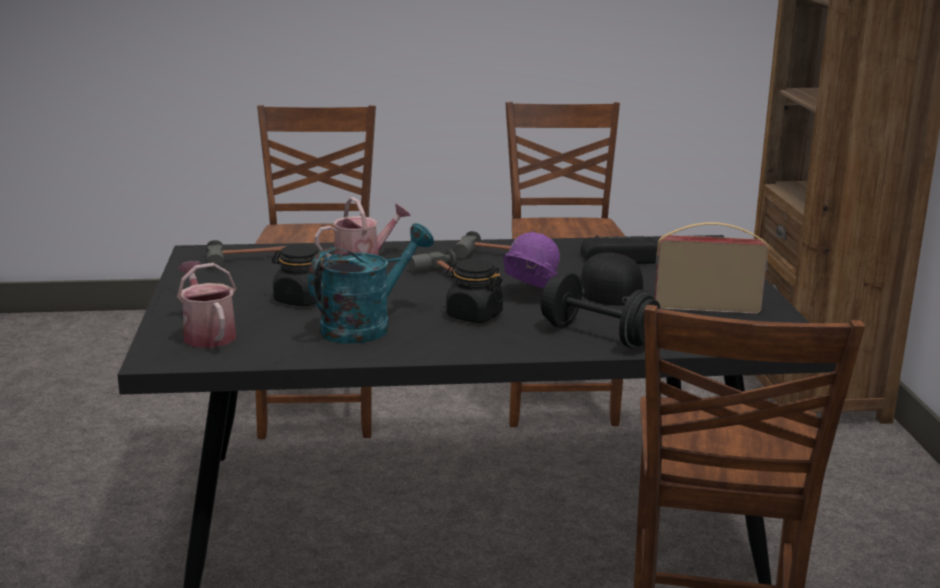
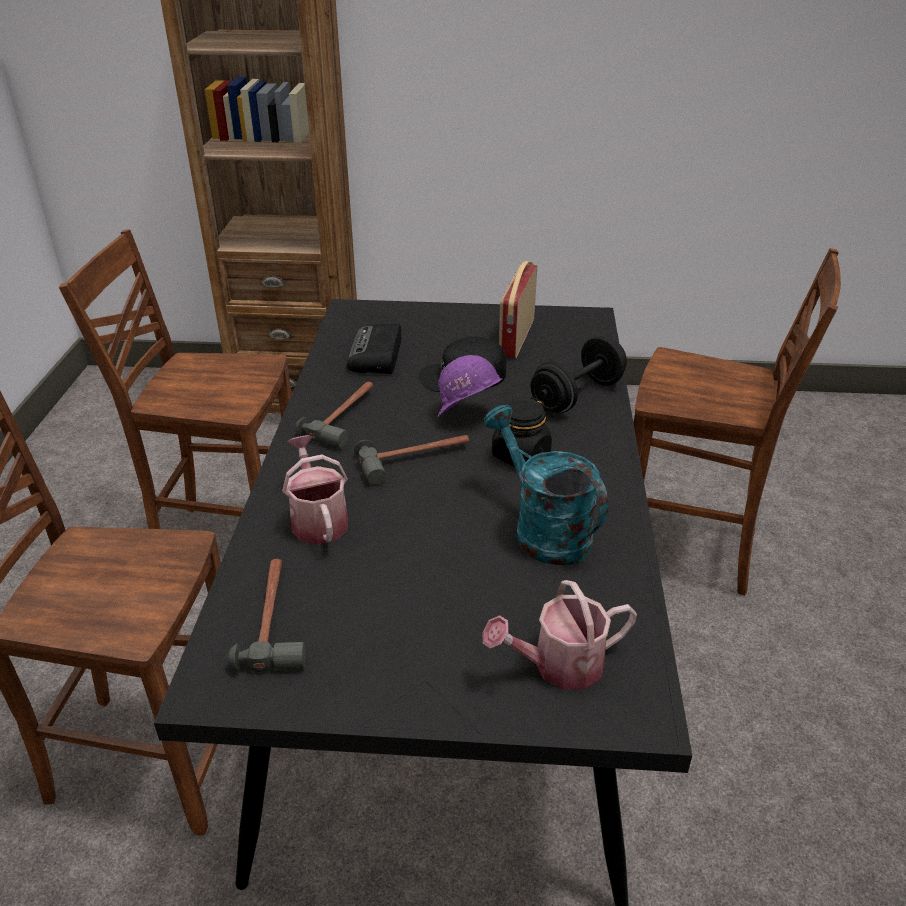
camera: 80 degrees left, 15 degrees up
(301, 300) = (450, 577): black jar -> none

